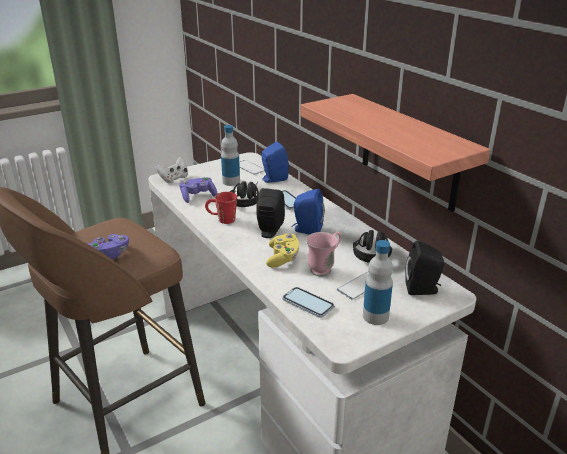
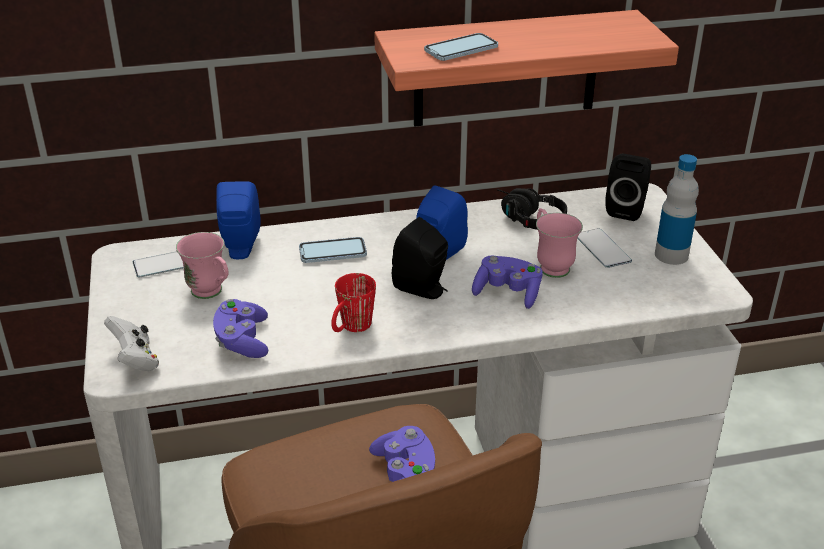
camera: 70 degrees left, 5 degrees up
(231, 182) = (212, 294): bottle -> pink mug
(246, 199) = (296, 291): black headphones -> none
(283, 258) = (507, 293): yellow game controller -> purple game controller
(308, 303) = (629, 297): phone -> phone (461, 49)

